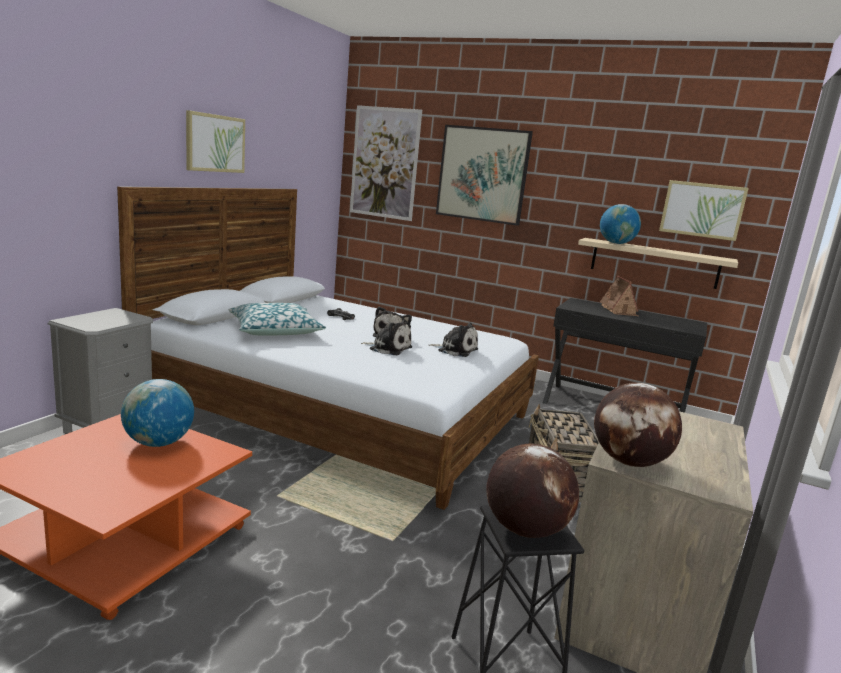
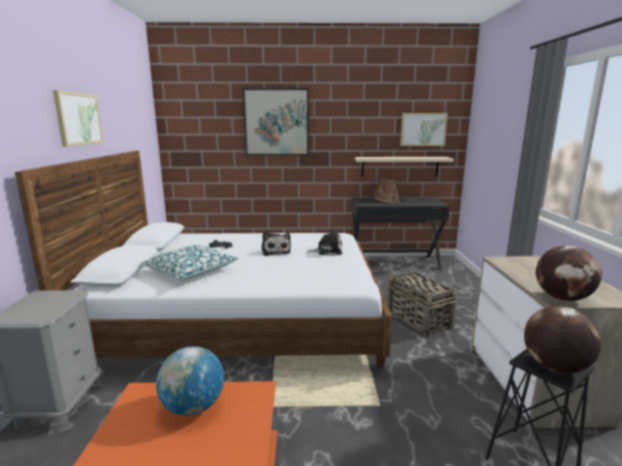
camera: 25 degrees left, 0 degrees up
(384, 163) = (195, 121): picture -> none
(388, 348) = (289, 262): plush toy -> none
(616, 243) = (379, 157): globe -> none

